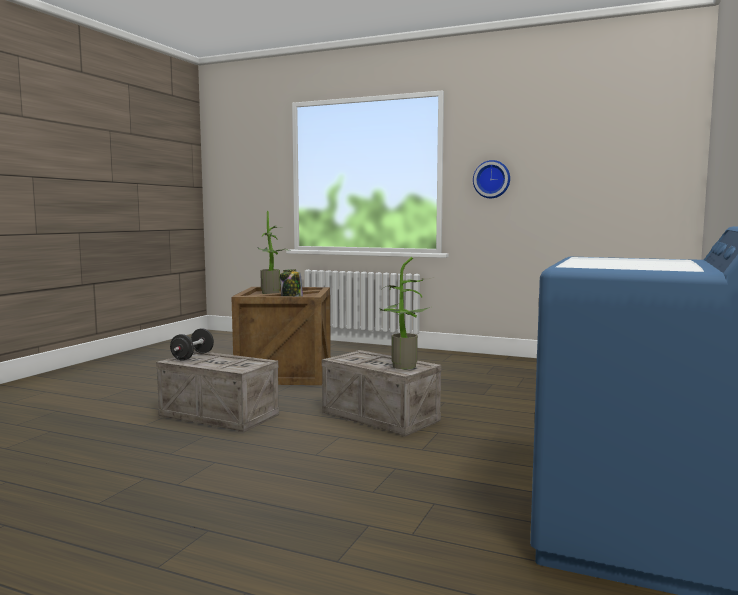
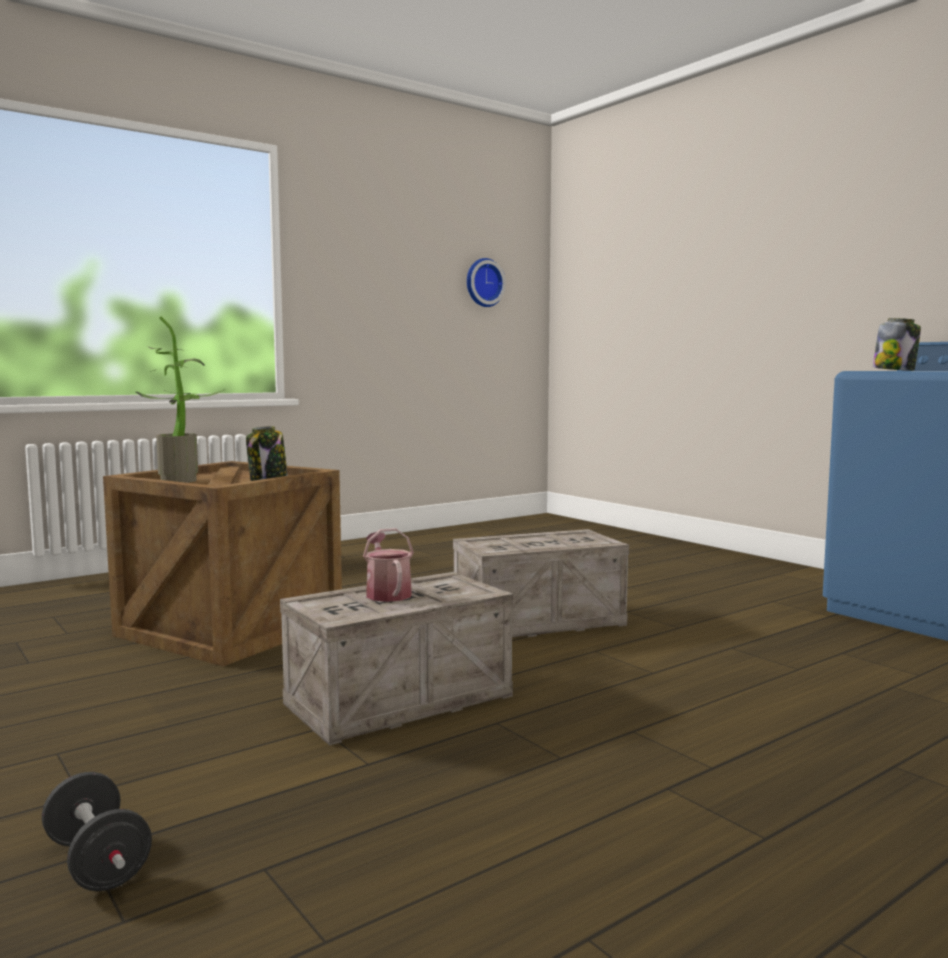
camera: 60 degrees left, 0 degrees up
(192, 356) = (331, 604): black dumbbell -> black dumbbell (97, 863)
(221, 359) = (387, 593): none -> watering can
(403, 367) = (581, 539): potted plant -> none
(492, 179) = (349, 290): wall clock -> wall clock (483, 283)
(587, 259) = (894, 370): none -> jar

